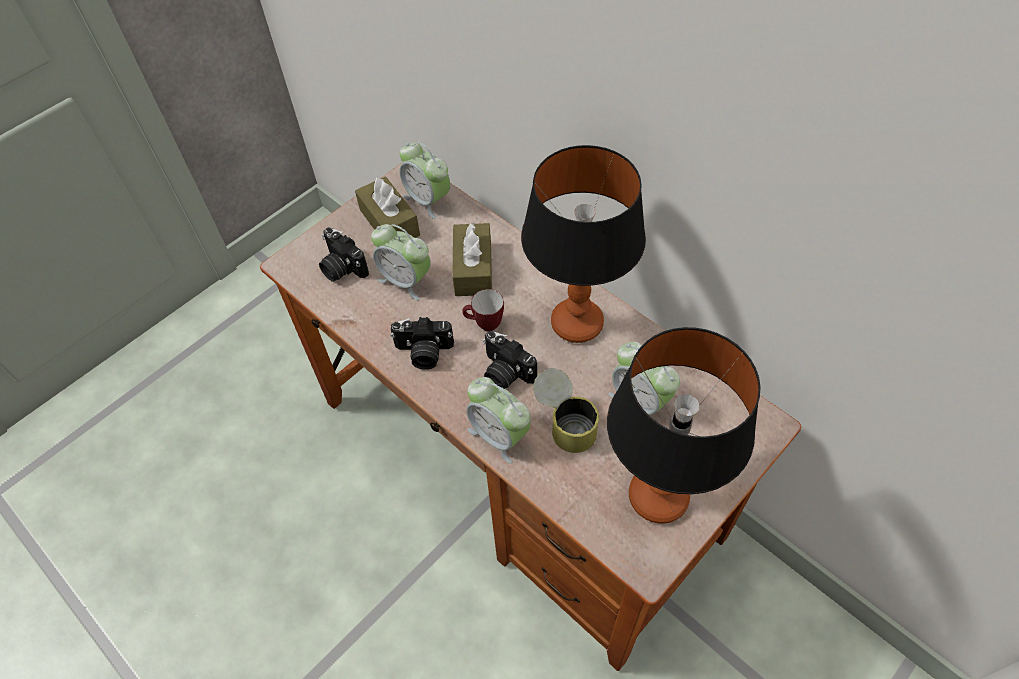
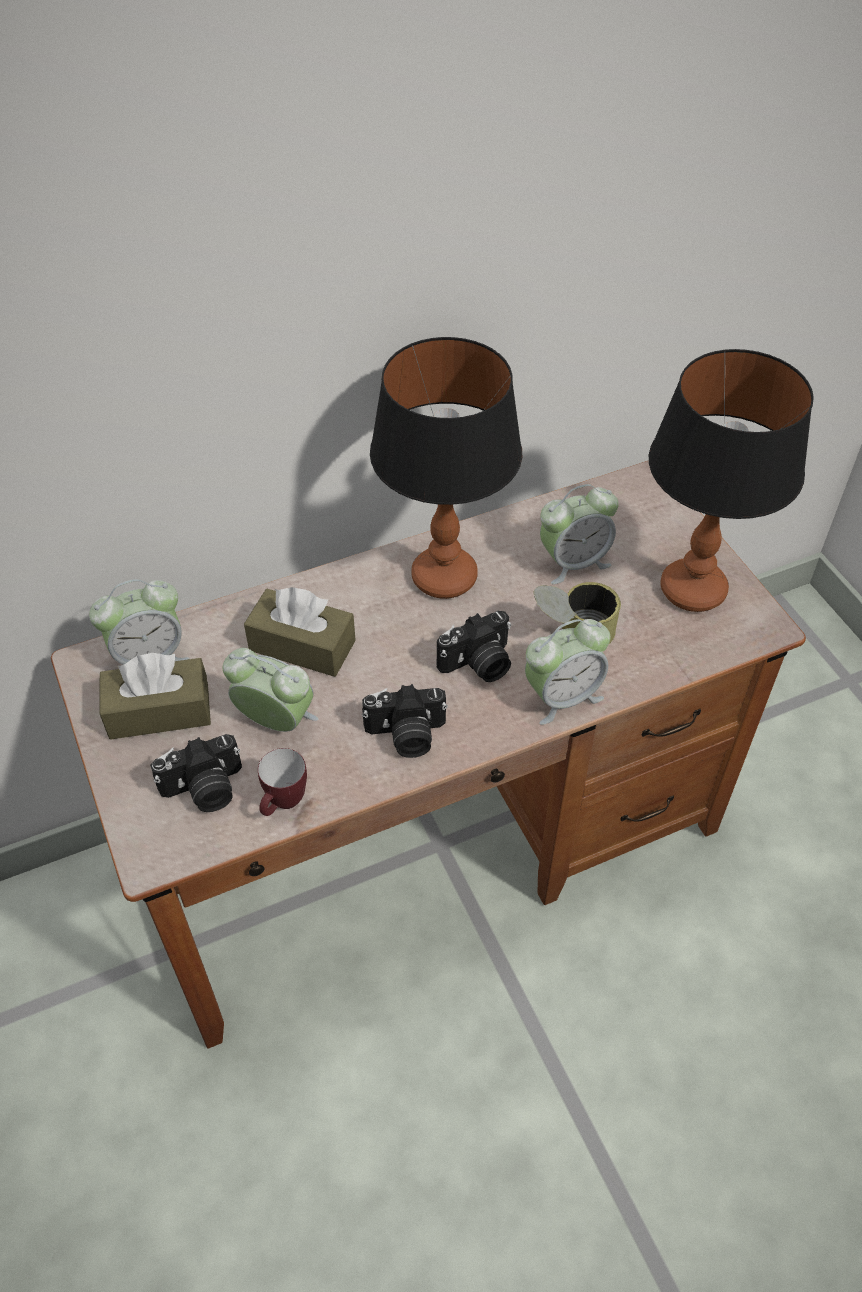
camera: 70 degrees left, 5 degrees down
(406, 280) = (276, 721): alarm clock -> alarm clock turned 120 degrees counterclockwise
(423, 353) = (406, 736): camera -> camera turned 60 degrees clockwise
(484, 325) = (397, 662): mug -> mug (284, 805)

